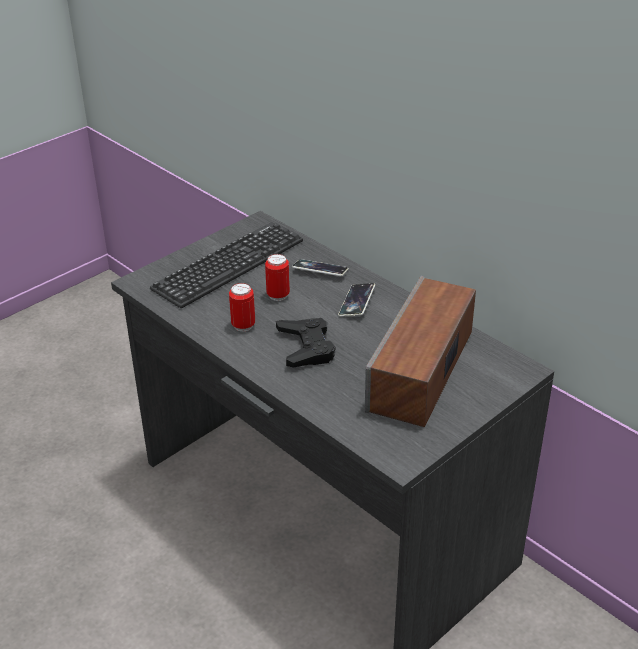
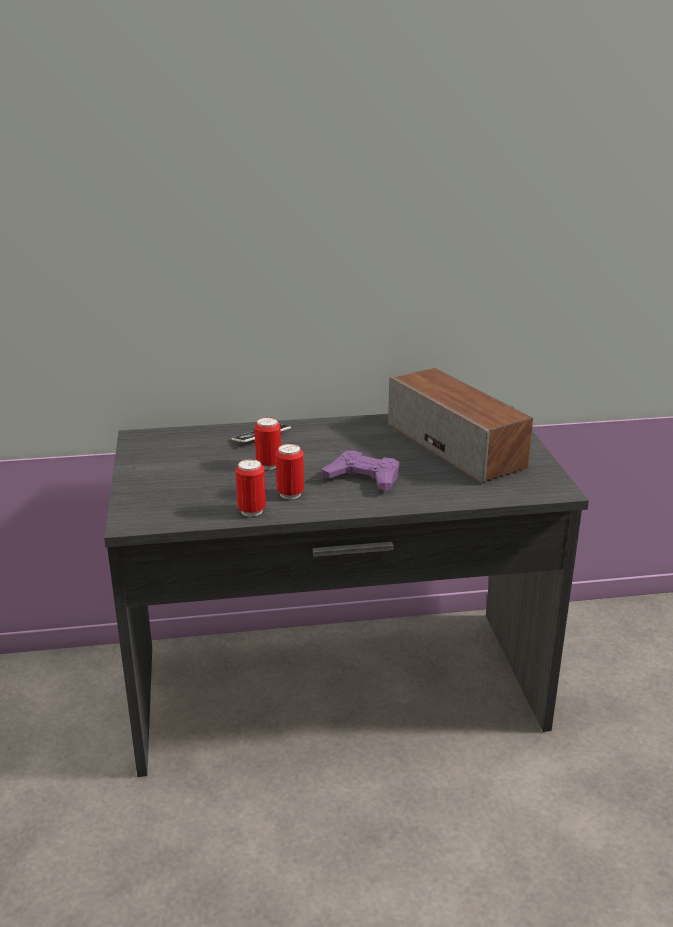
camera: 55 degrees left, 10 degrees down
(201, 321) = (251, 511): none -> can
(229, 265) = (182, 470): keyboard -> none
(306, 347) = (363, 478): black game controller -> purple game controller
(356, 303) = (331, 438): phone -> none

